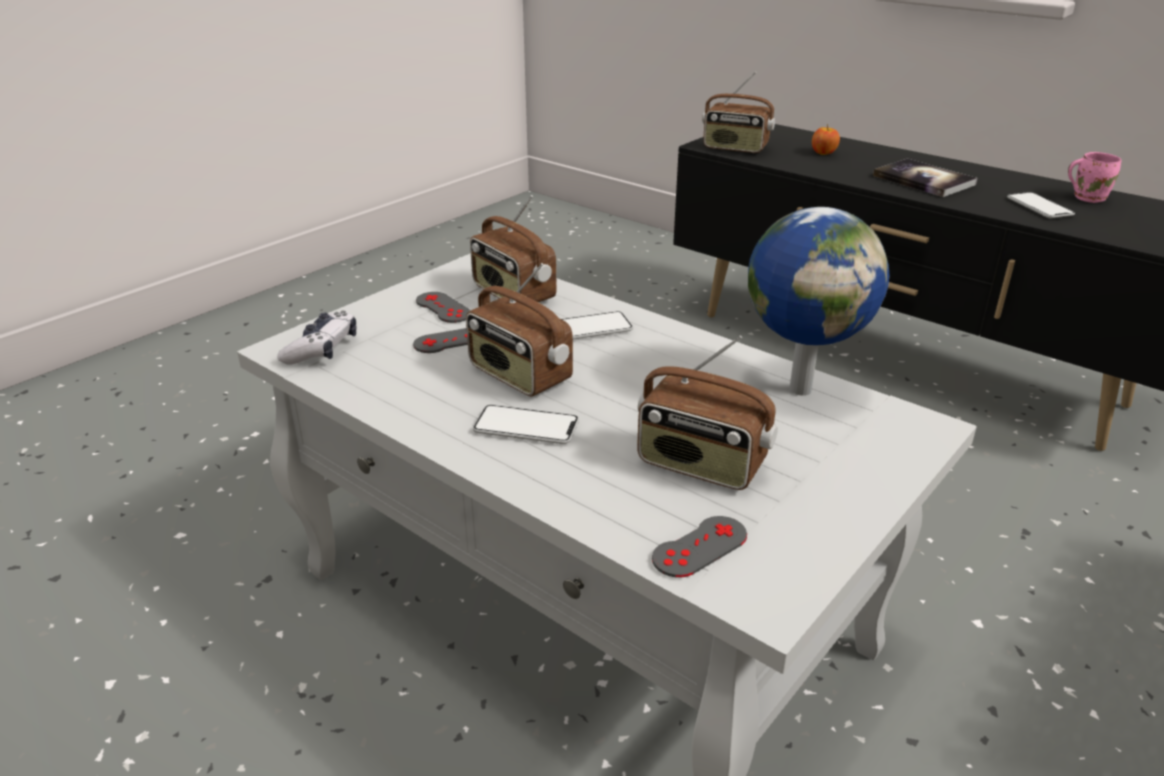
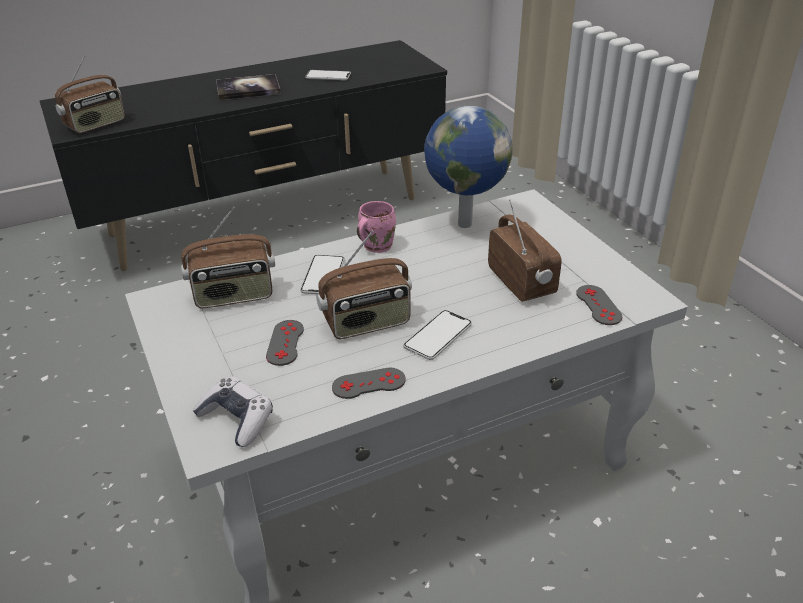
camera: 65 degrees left, 5 degrees up
(443, 308) = (222, 336): grey game controller -> grey game controller (369, 383)
(700, 465) = (522, 282): radio -> radio turned 75 degrees counterclockwise
(824, 153) = (155, 100): apple -> none
(1087, 197) = (331, 61): pink mug -> pink mug (375, 246)

